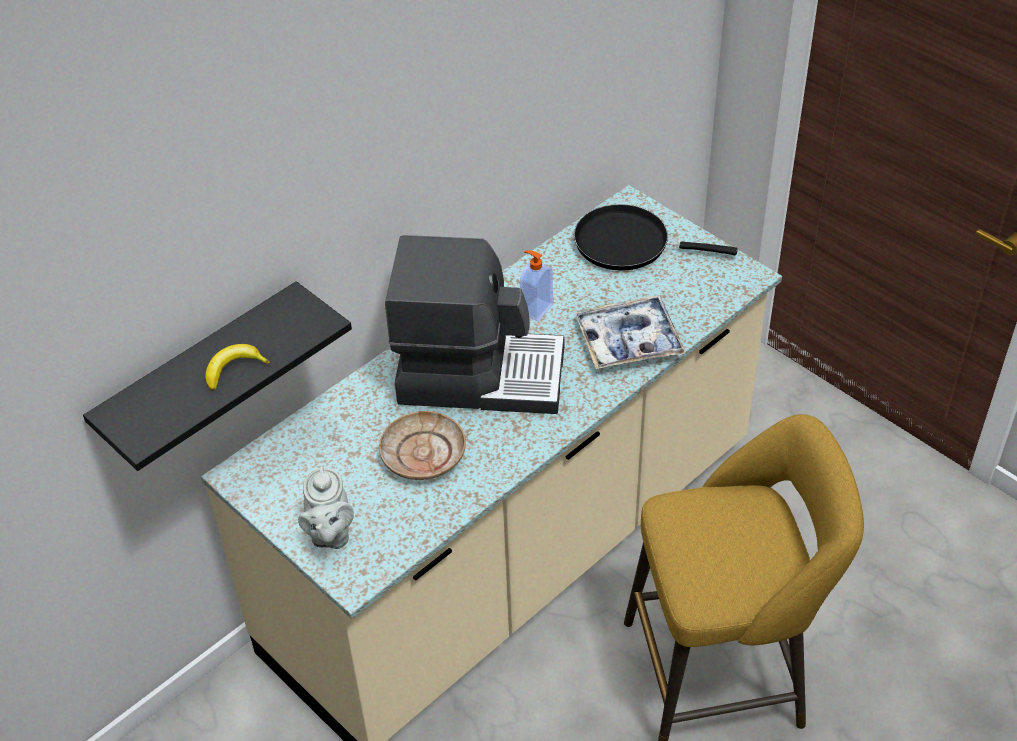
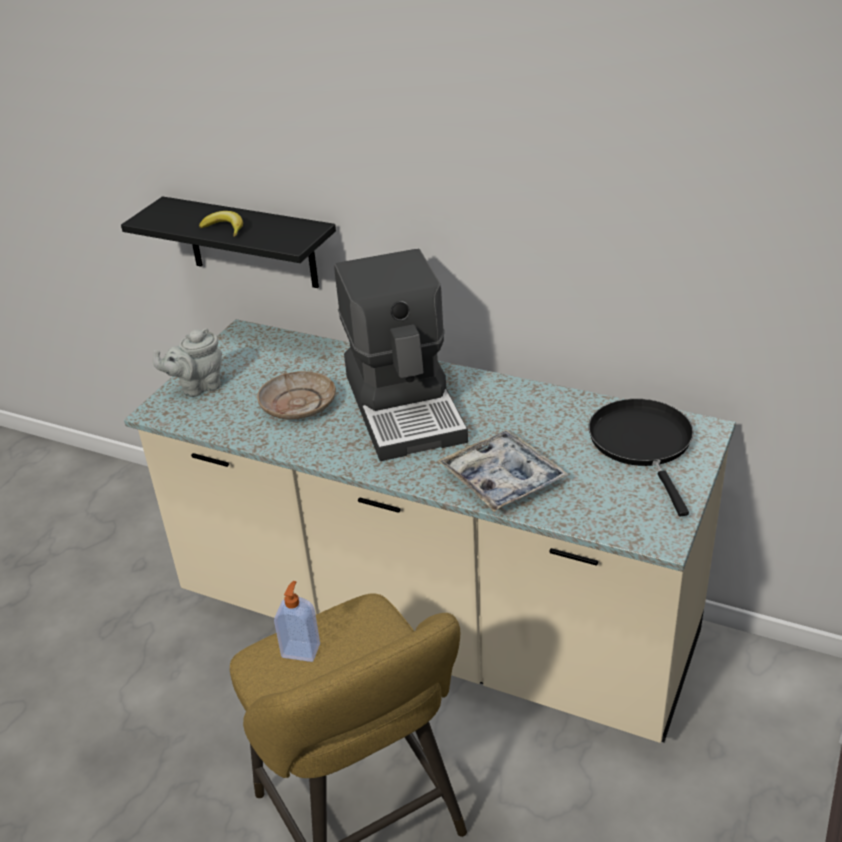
camera: 70 degrees right, 10 degrees down
(535, 309) = (507, 413): soap dispenser -> soap dispenser (301, 650)

